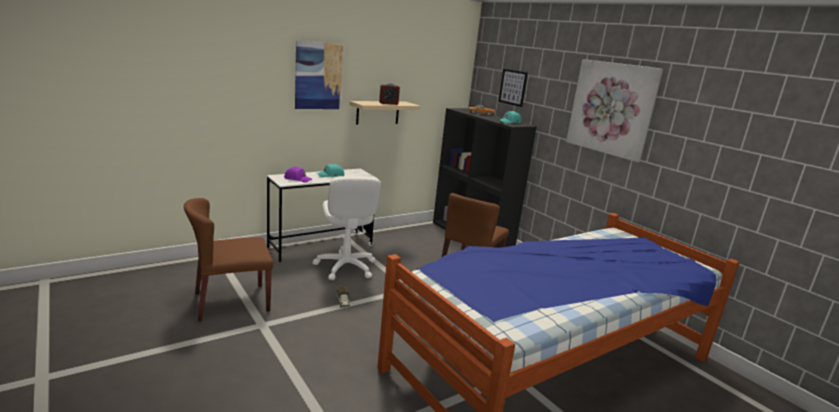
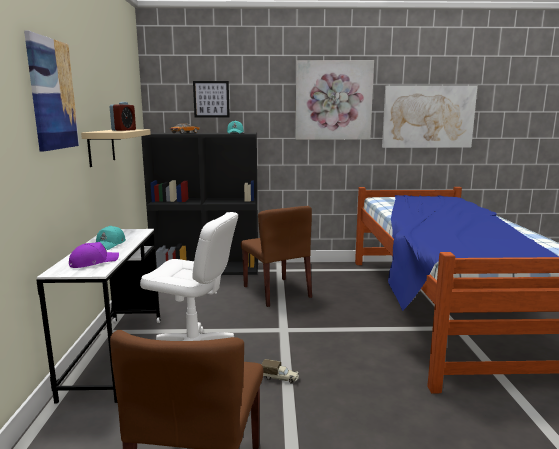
camera: 55 degrees left, 5 degrees down
(719, 153) = (428, 117): none -> picture

